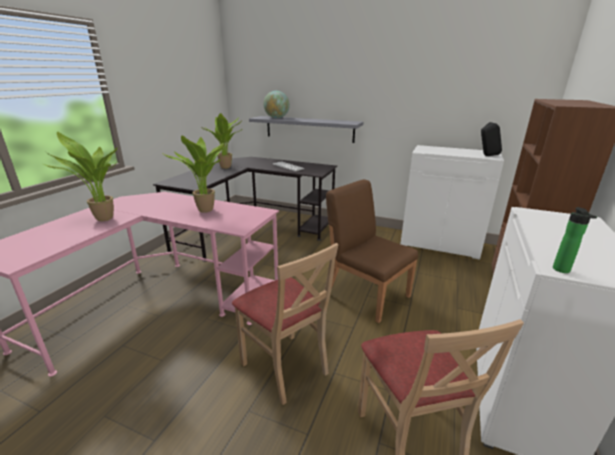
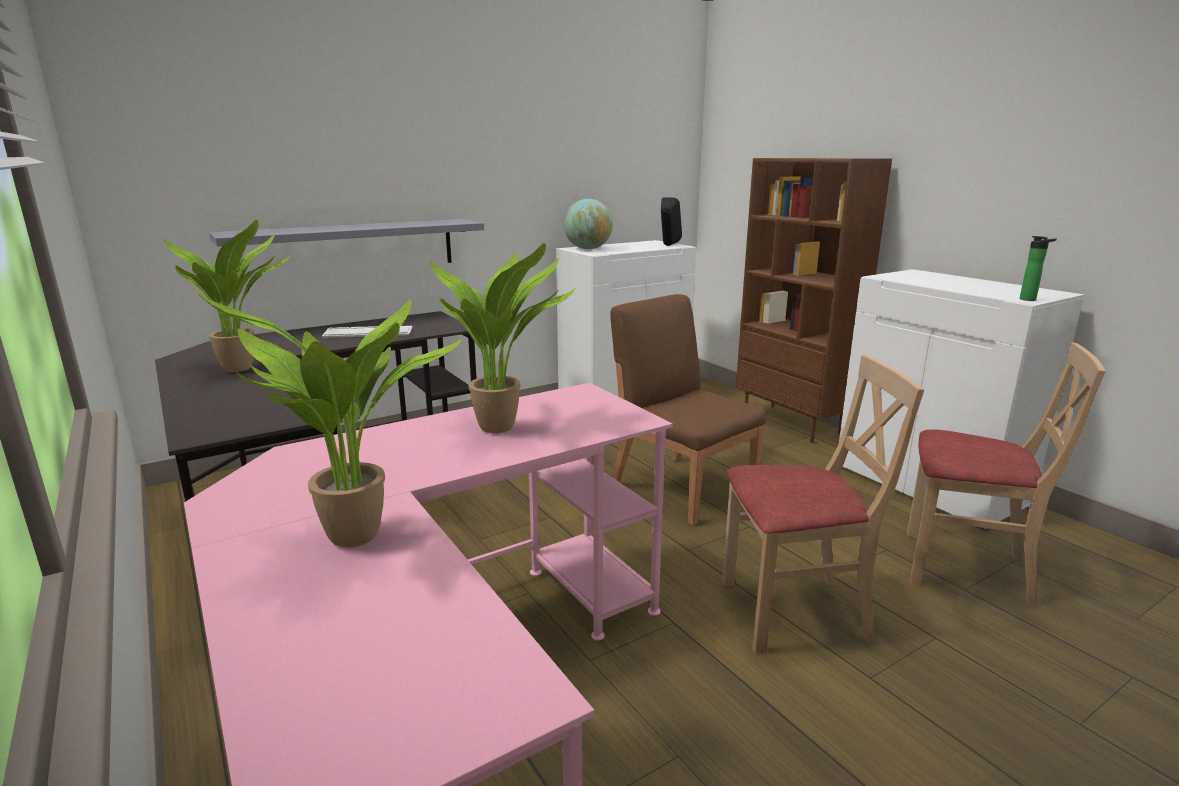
camera: 55 degrees left, 5 degrees down
(277, 118) = (280, 230): globe -> globe (588, 249)
(366, 294) = (682, 487): brown chair -> brown chair turned 60 degrees clockwise

